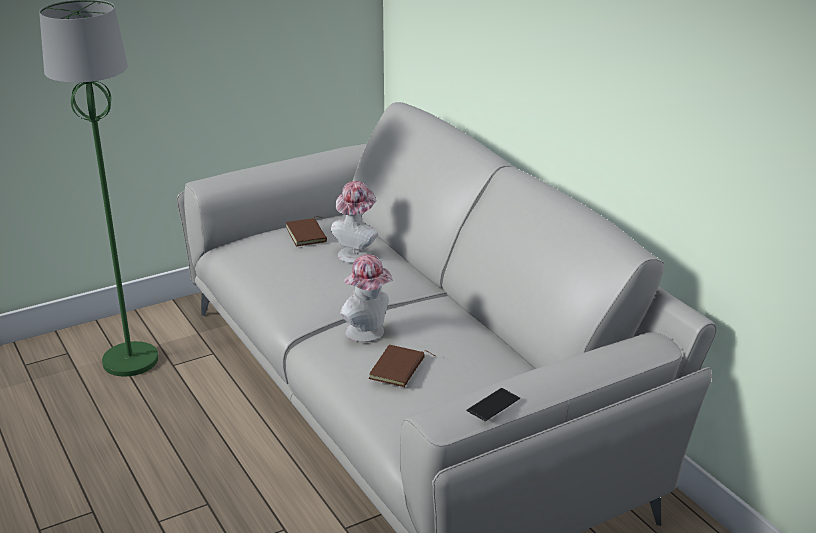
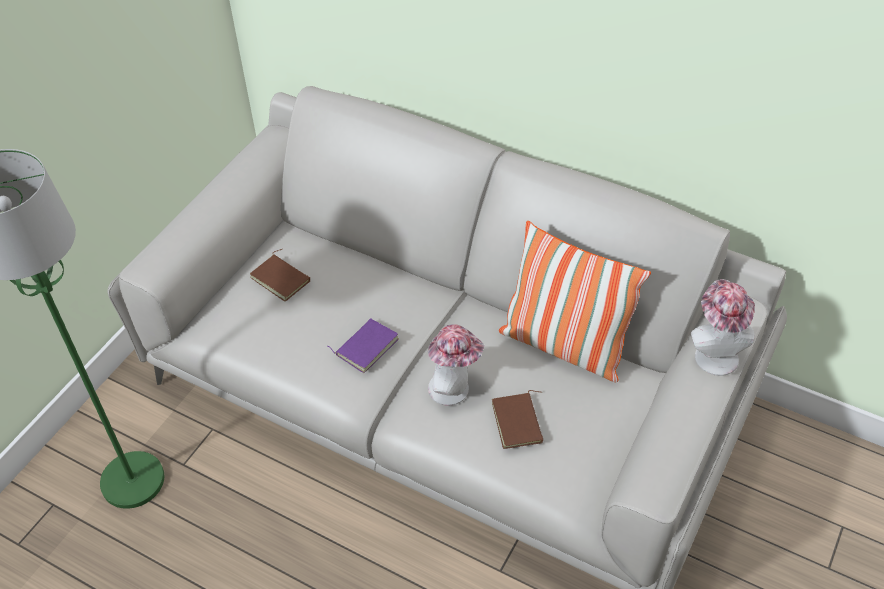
camera: 30 degrees left, 20 degrees up
(328, 288) = (366, 346): none -> purple book
(356, 253) = (352, 283): hat -> hat (714, 353)
(489, 342) = (564, 346): none -> pillow
(493, 405) = (682, 453): phone -> none

